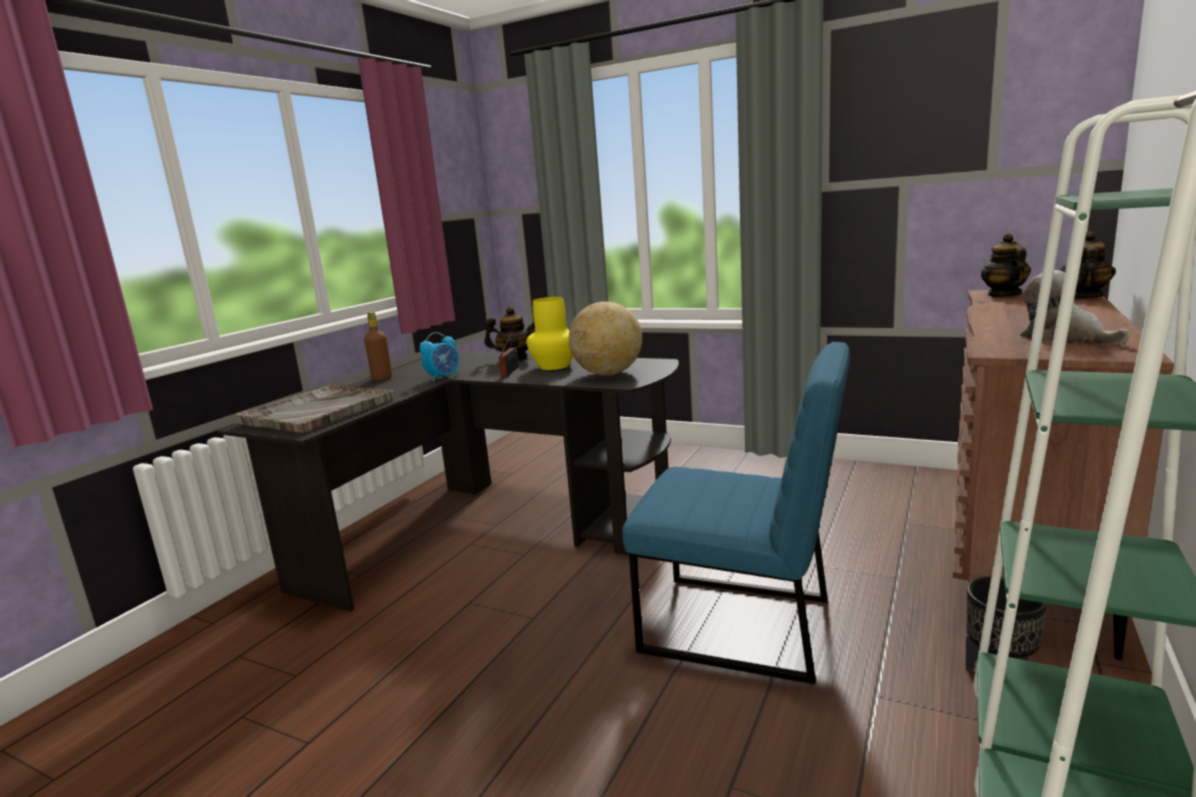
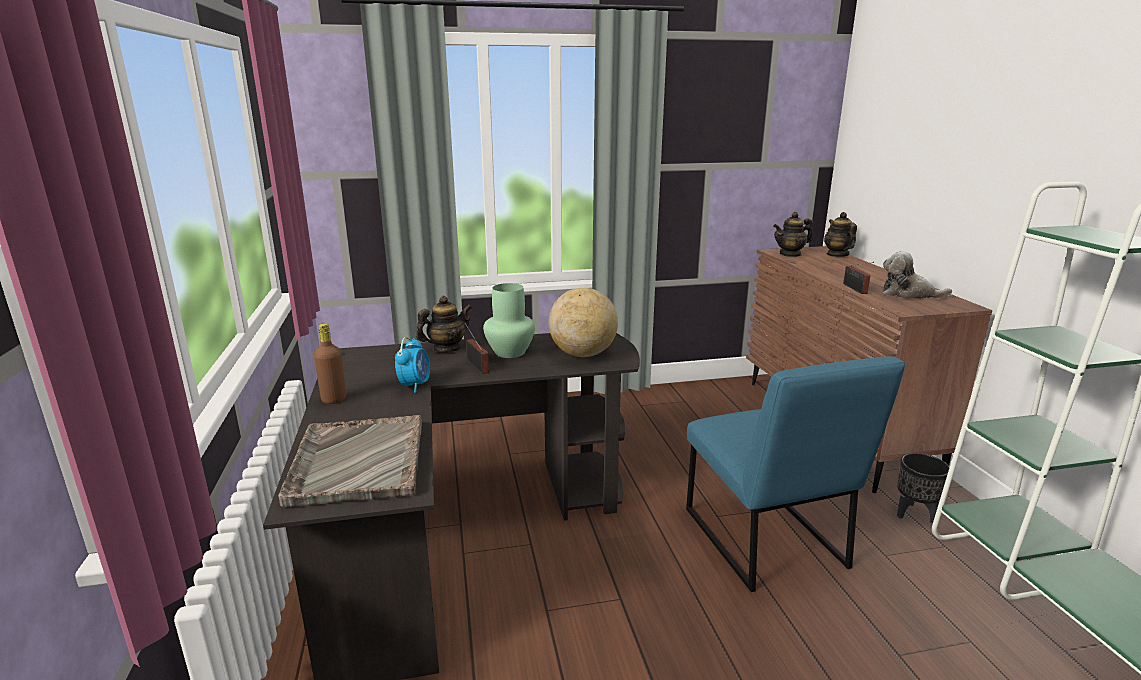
camera: 40 degrees left, 5 degrees up
(555, 366) = (511, 352): yellow vase -> green vase
(742, 626) = (765, 540): blue chair -> blue chair turned 90 degrees clockwise
(990, 329) = (855, 289): none -> radio
(1003, 295) = (790, 254): teapot -> teapot turned 75 degrees counterclockwise

